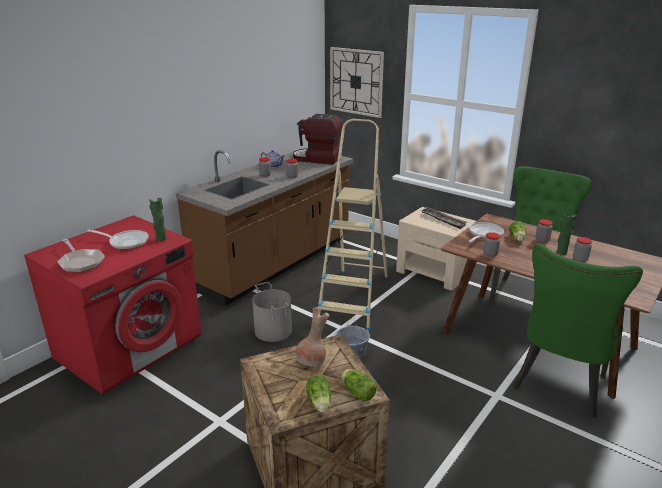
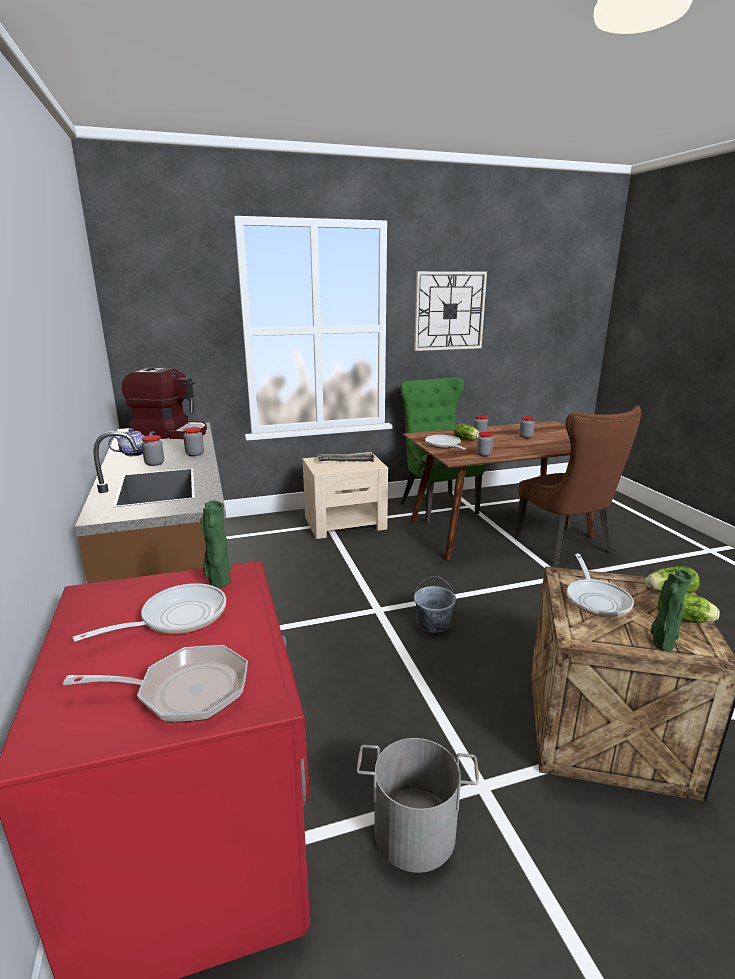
camera: 55 degrees left, 5 degrees down
(273, 330) = (326, 659): grey bucket -> grey bucket (414, 830)
(312, 362) = (596, 599): brown vase -> frying pan
(317, 159) = (170, 433): coffee machine -> coffee machine turned 135 degrees counterclockwise
(354, 299) = (333, 580): beige step ladder -> none
(356, 82) = (164, 324): wall clock -> wall clock (449, 311)
(559, 385) = (564, 547): green chair -> brown chair
(561, 252) = (508, 437): green vase -> green vase (661, 645)

